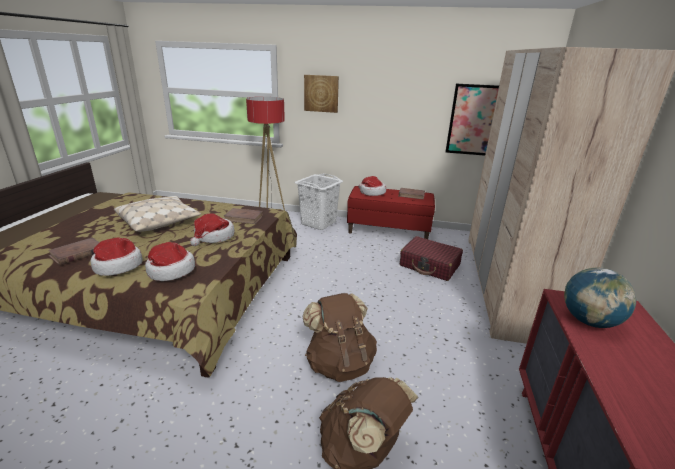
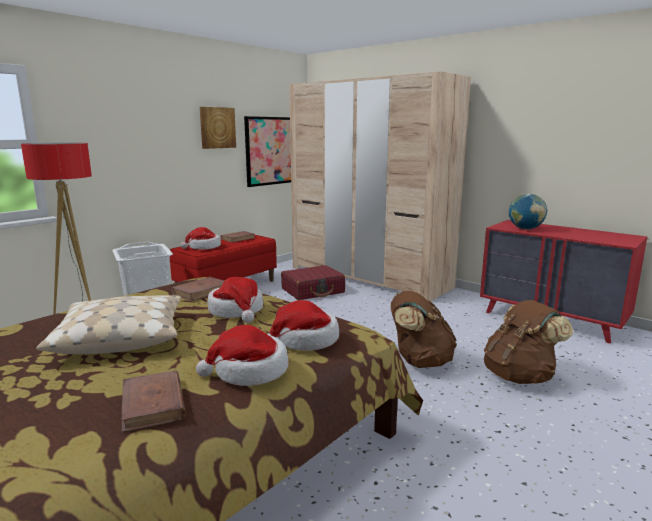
camera: 60 degrees left, 10 degrees down
(321, 93) = (106, 135): picture -> picture (217, 127)

